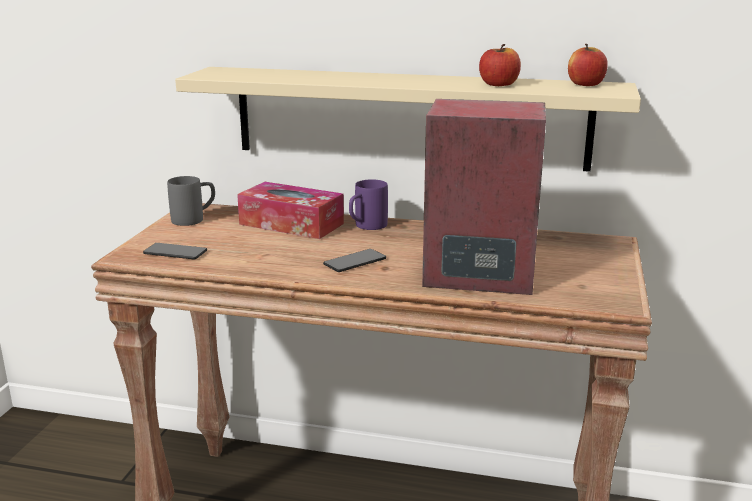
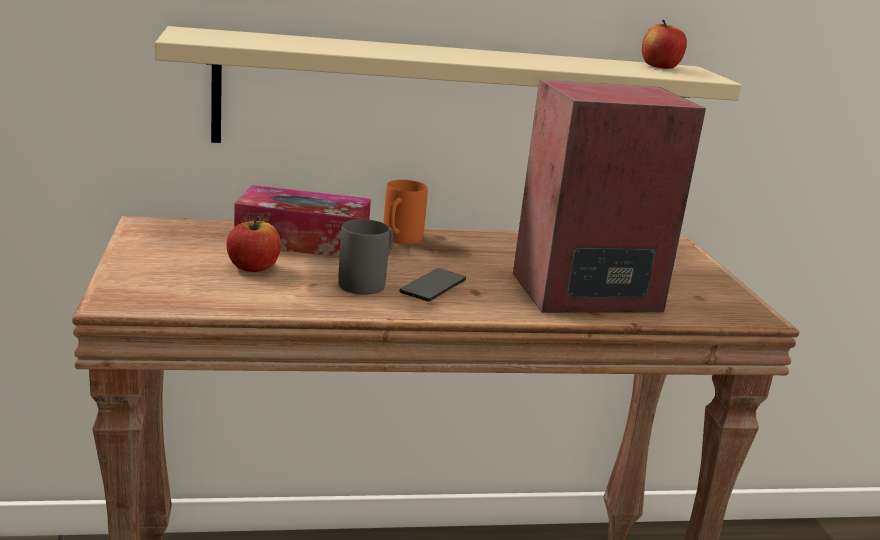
camera: 25 degrees left, 0 degrees up
(175, 252) = (185, 290): phone -> none
(194, 219) = (163, 240): grey mug -> grey mug (368, 282)
(366, 227) = (399, 240): purple mug -> orange mug
(498, 84) = (575, 64): apple -> apple (253, 267)

